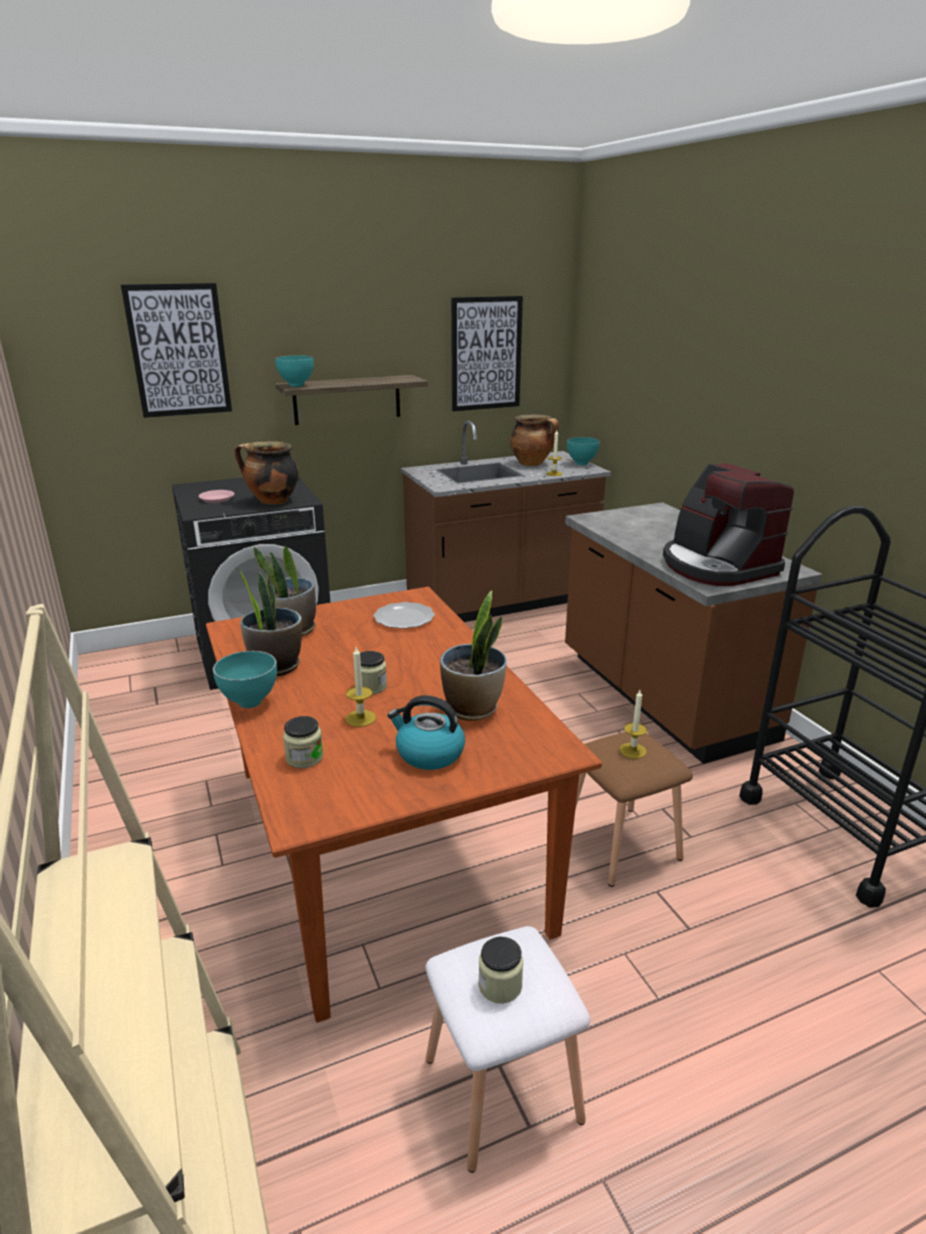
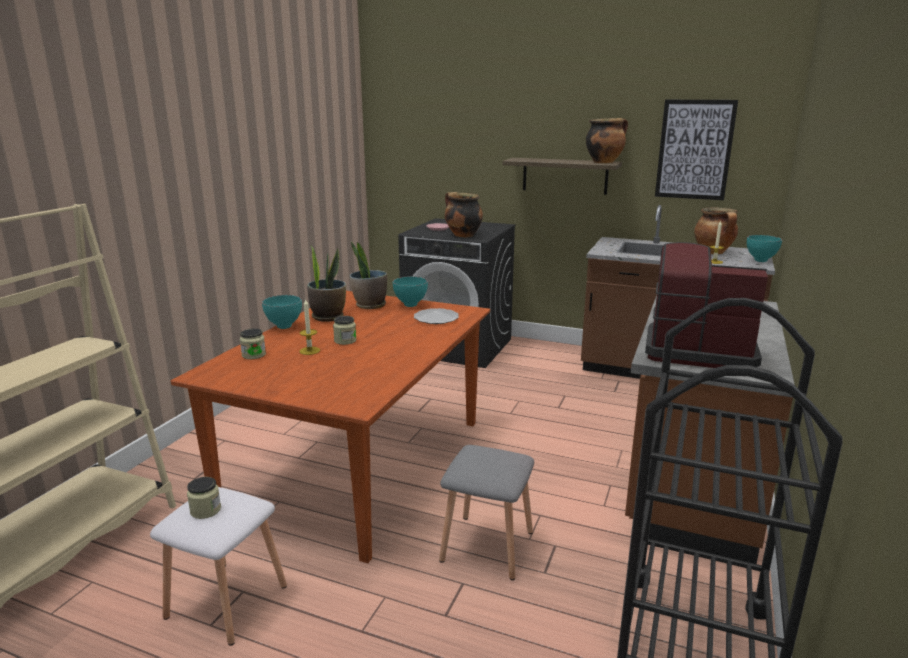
camera: 45 degrees right, 5 degrees down
(179, 351) = (454, 129): picture -> none
(296, 386) = (516, 159): turquoise bowl -> turquoise bowl (409, 305)
(402, 378) = (604, 162): none -> cooking pot
(429, 753) = (300, 376): kettle -> none
(473, 708) = (366, 369): potted plant -> none
(623, 845) = (487, 547): brown stool -> grey stool
(633, 750) = (492, 461): candle -> none
(717, 566) = (697, 350): coffee machine -> coffee machine turned 90 degrees clockwise

